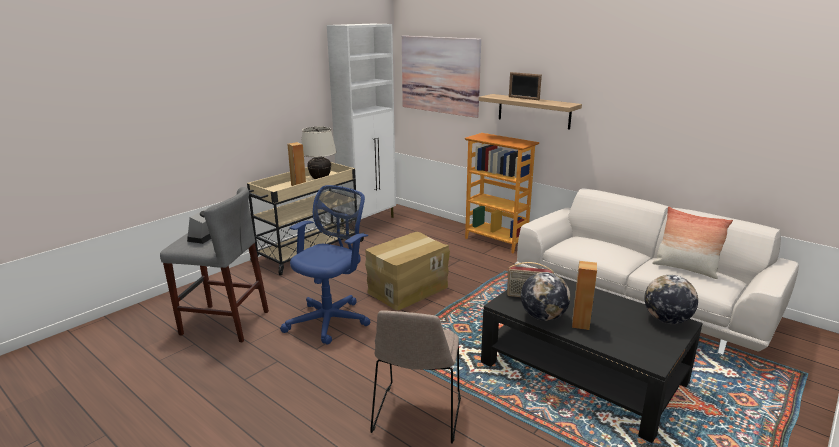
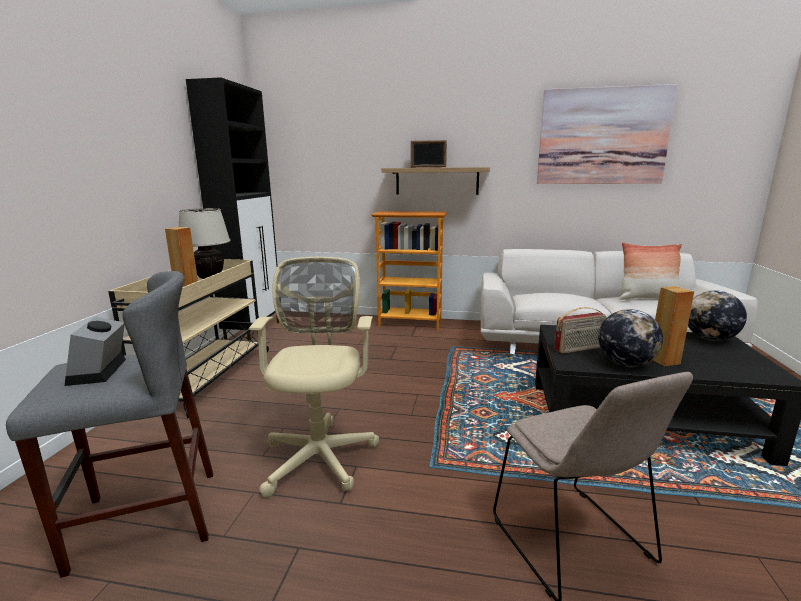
camera: 30 degrees left, 5 degrees down
(331, 320) = (320, 454): blue office chair -> beige office chair
(368, 221) = (254, 332): white cabinet -> black cabinet
(407, 289) = (376, 389): cardboard box -> none
(440, 75) = (318, 154): picture -> picture (602, 136)

